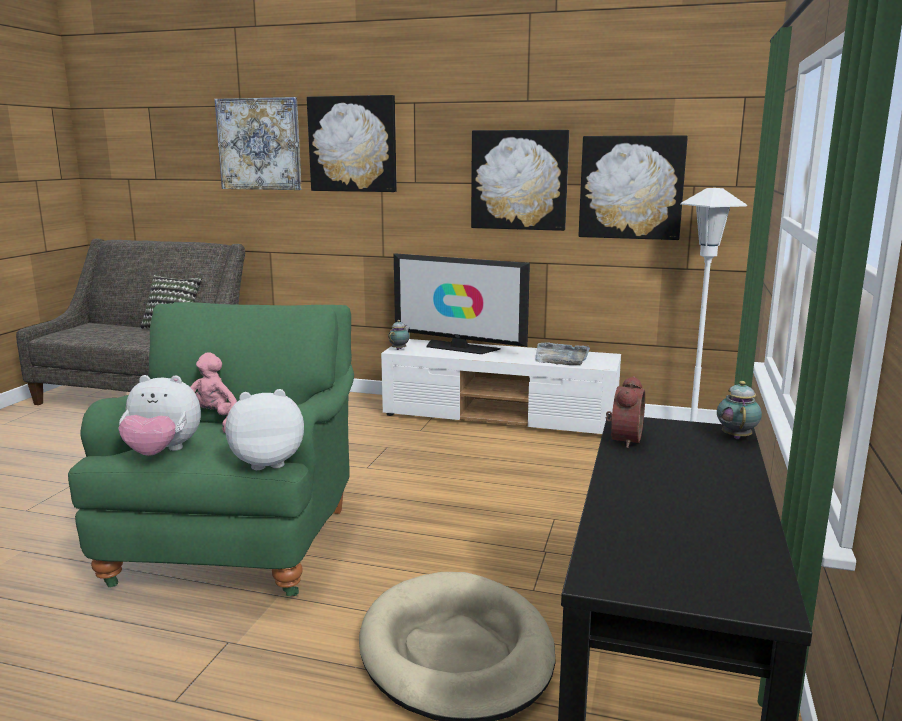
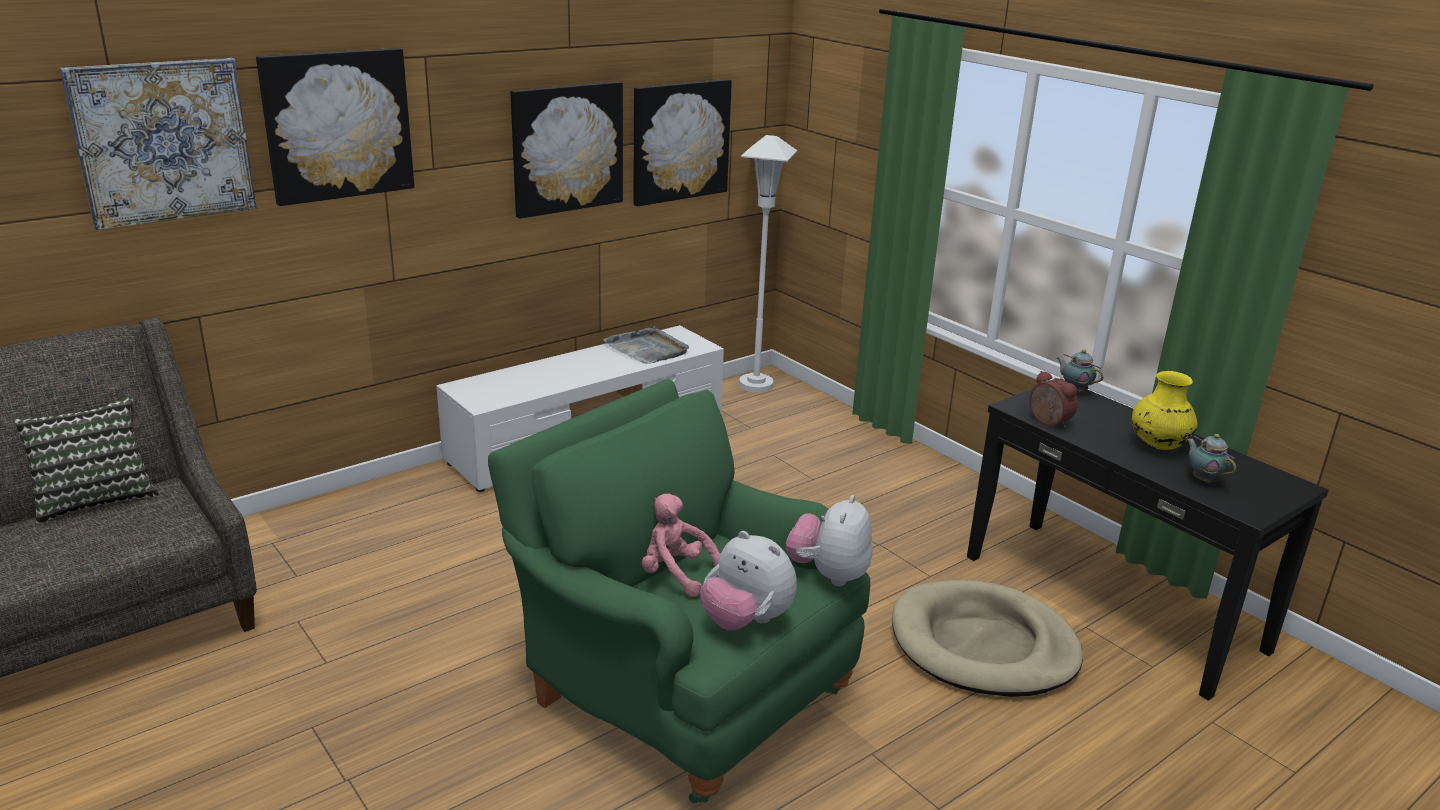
camera: 55 degrees left, 10 degrees up
(162, 452) = (746, 621): plush toy -> plush toy turned 90 degrees clockwise
(400, 349) = (478, 401): teapot -> teapot (1203, 480)
(459, 347) = (531, 374): television -> none
(688, 495) = (1157, 445): none -> yellow vase

